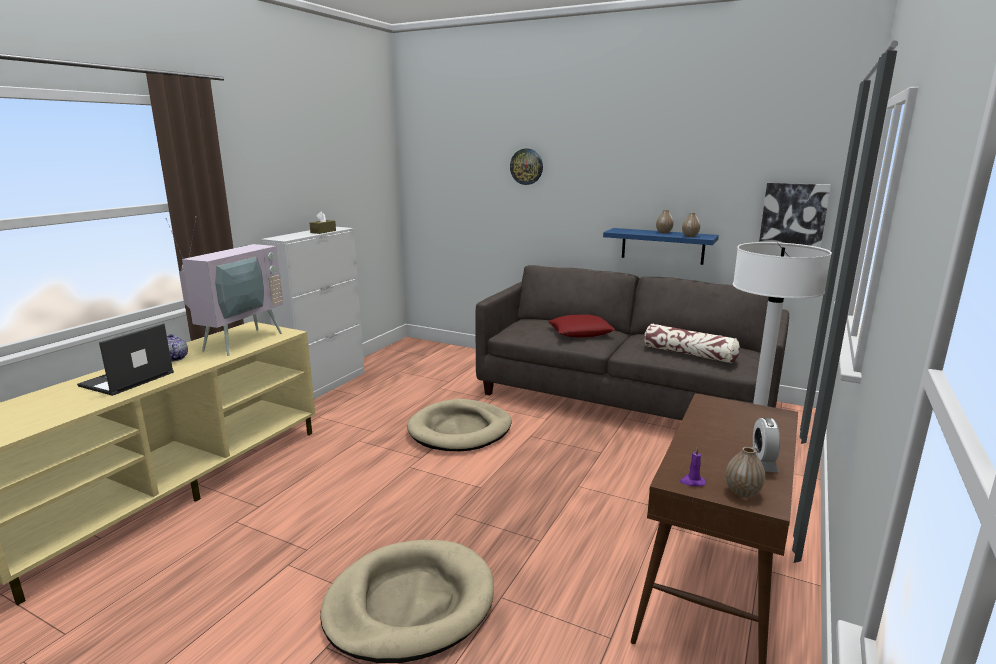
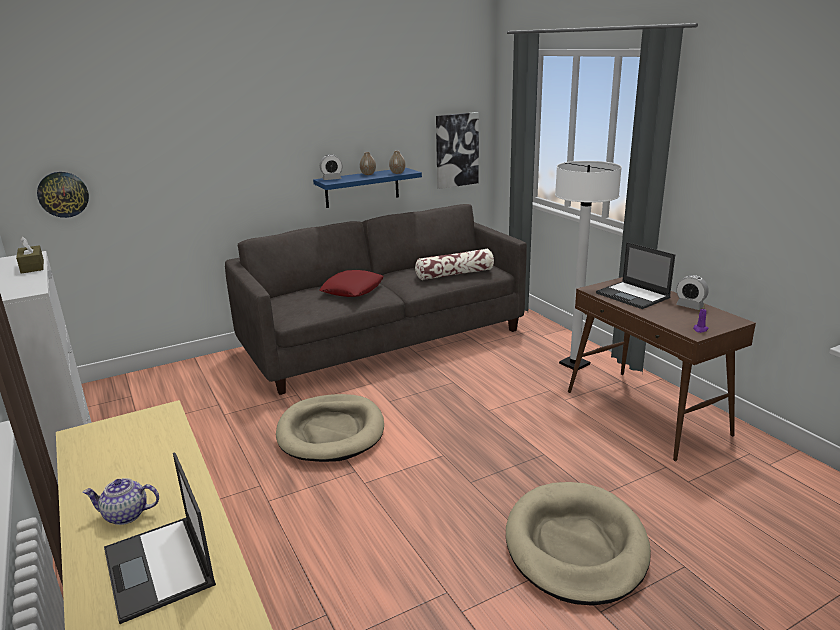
camera: 55 degrees left, 5 degrees up
(238, 341) = (133, 452): television -> none
(526, 166) = (200, 126): wall clock -> wall clock (63, 194)
(624, 230) = (332, 179): none -> alarm clock
(730, 425) = (633, 295): none -> laptop
(742, 492) = (720, 322): vase -> none

